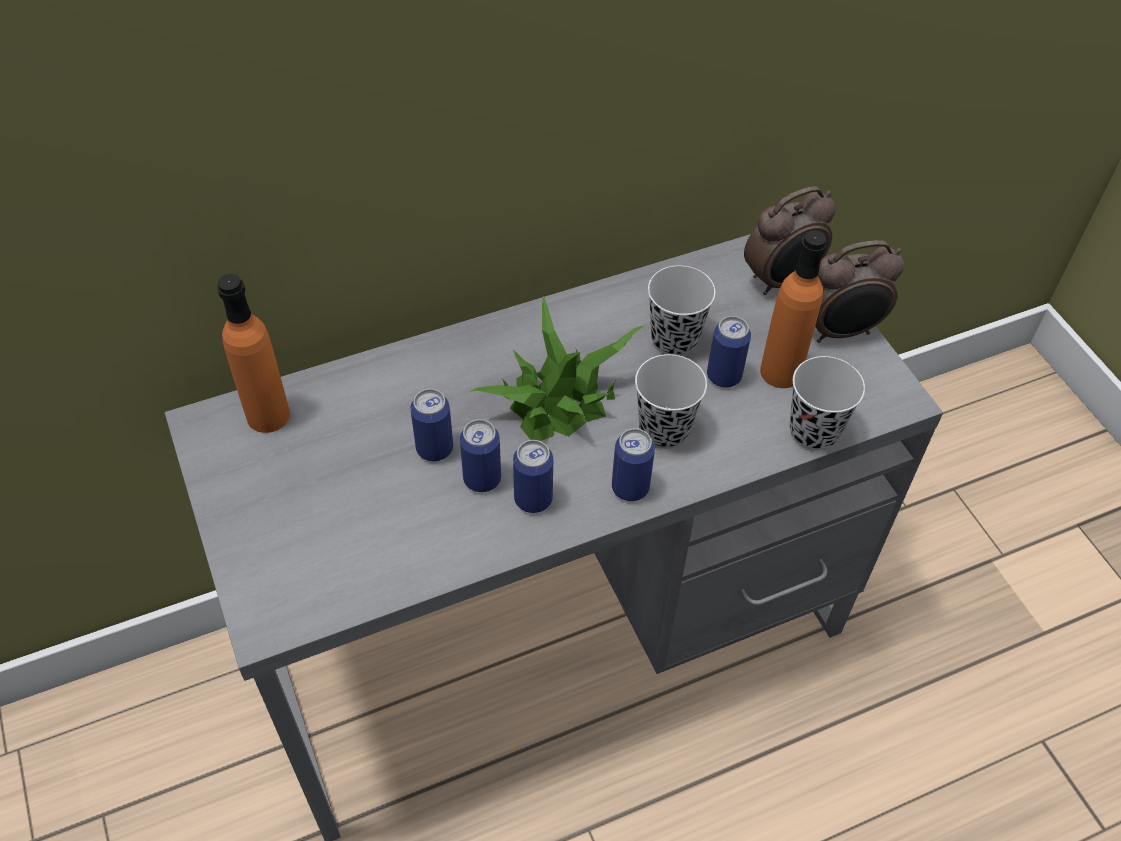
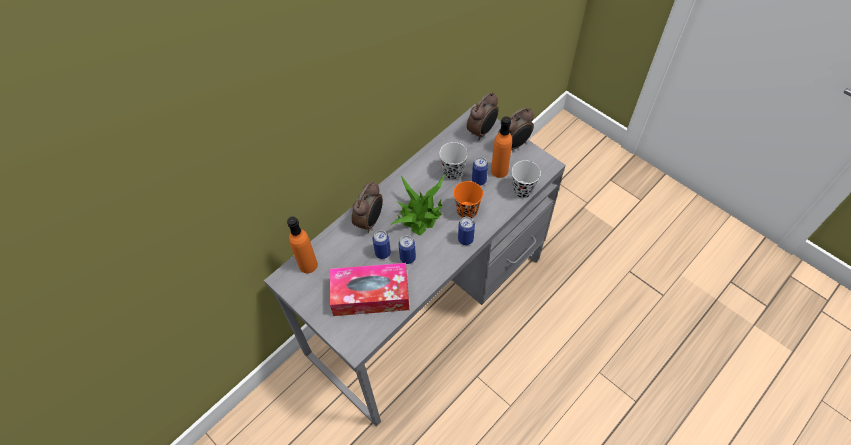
camera: 20 degrees left, 5 degrees up
(361, 526) = (371, 295): none -> tissue box
(444, 375) = (370, 221): none -> alarm clock
(533, 499) = (431, 258): can -> none
(664, 429) = (467, 211): black cup -> orange cup

